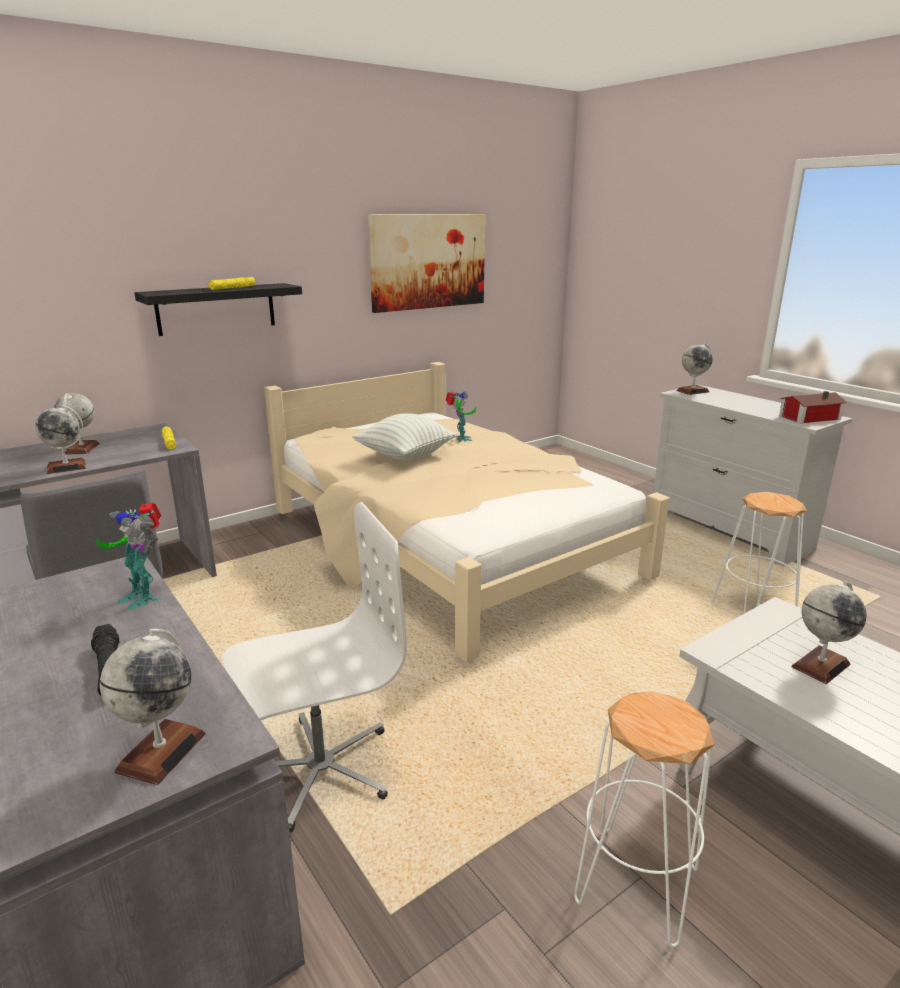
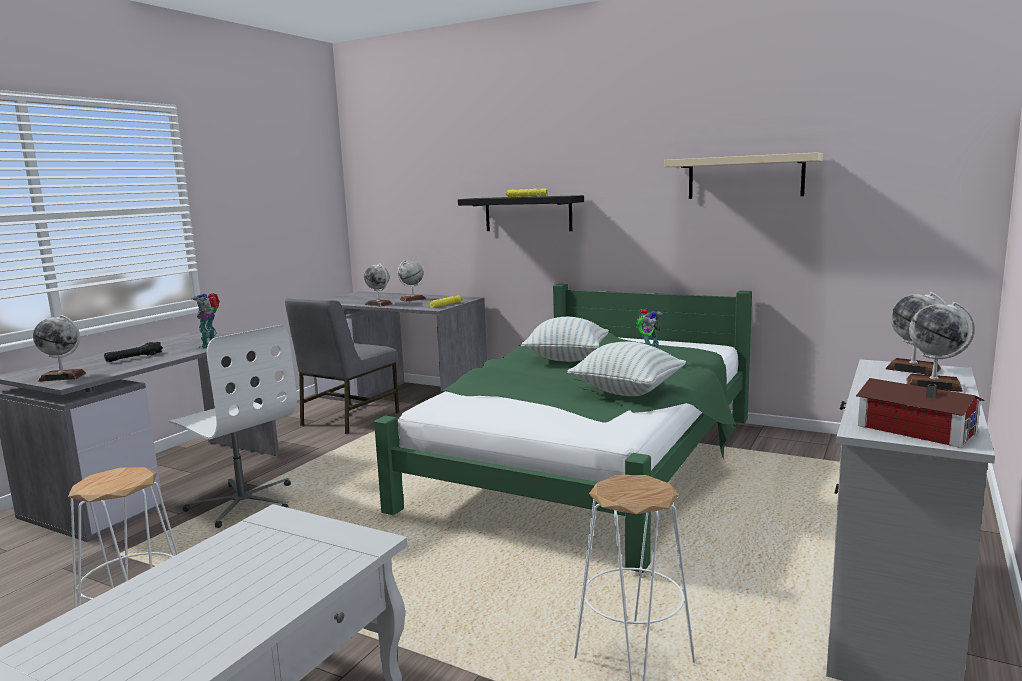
camera: 65 degrees right, 10 degrees down
(428, 261) = (745, 177): picture -> beige shelf
(448, 546) = (588, 465): beige bed -> green bed
(529, 462) = (627, 391): none -> pillow
(820, 665) = (260, 565): globe -> globe (933, 385)

